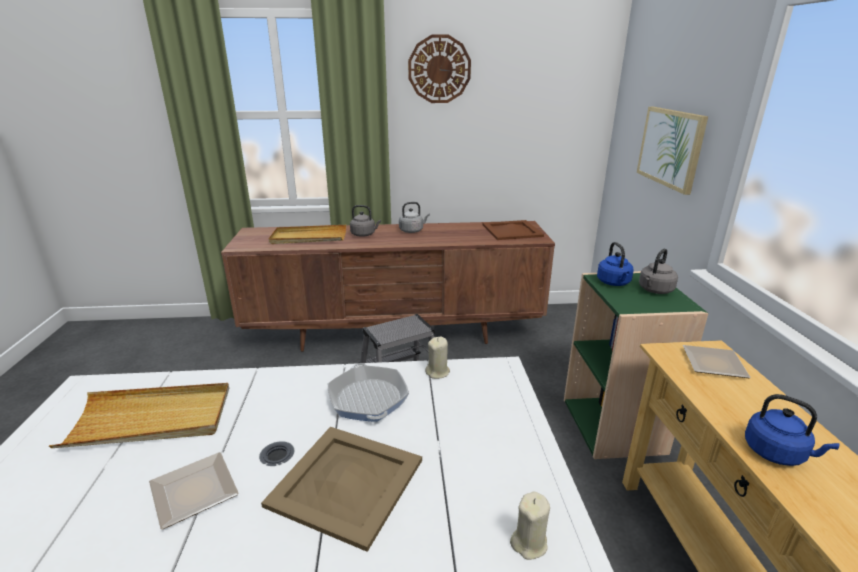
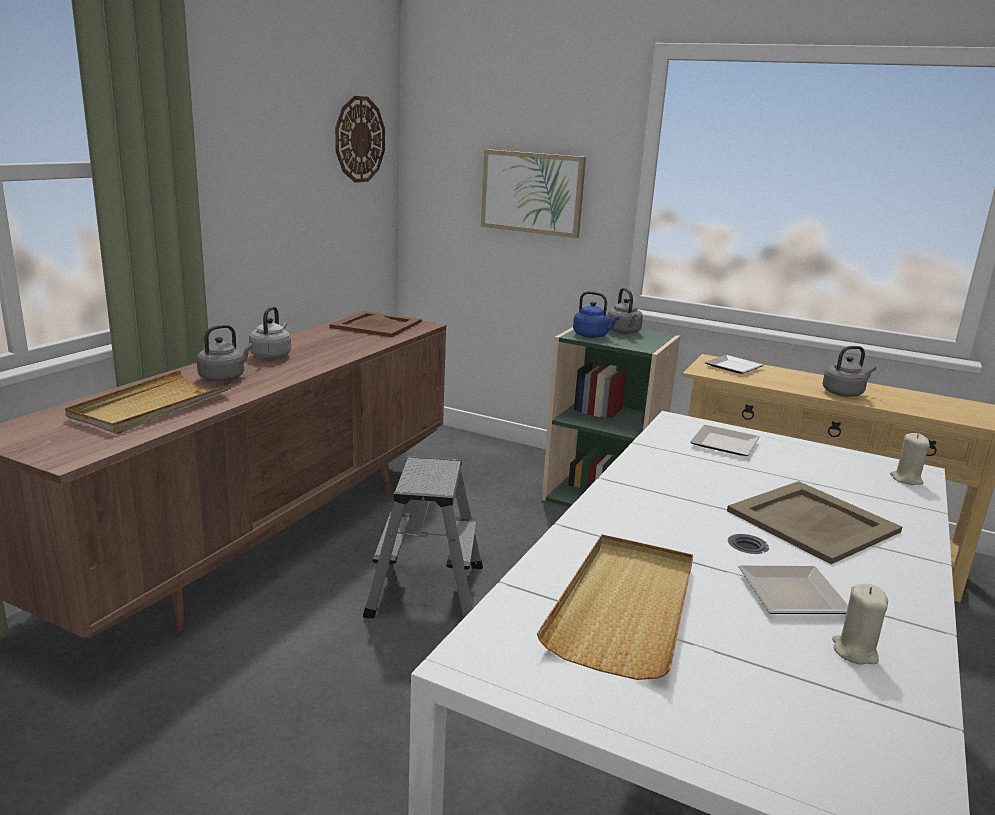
camera: 60 degrees left, 5 degrees down
(368, 398) = (682, 482): frying pan -> none
(437, 372) = (660, 444): beige candle -> beige candle (854, 651)
(439, 69) = (234, 93): wall clock -> wall clock (359, 139)
(479, 400) = (722, 443): none -> plate
(777, 453) = (844, 393): blue kettle -> grey kettle

